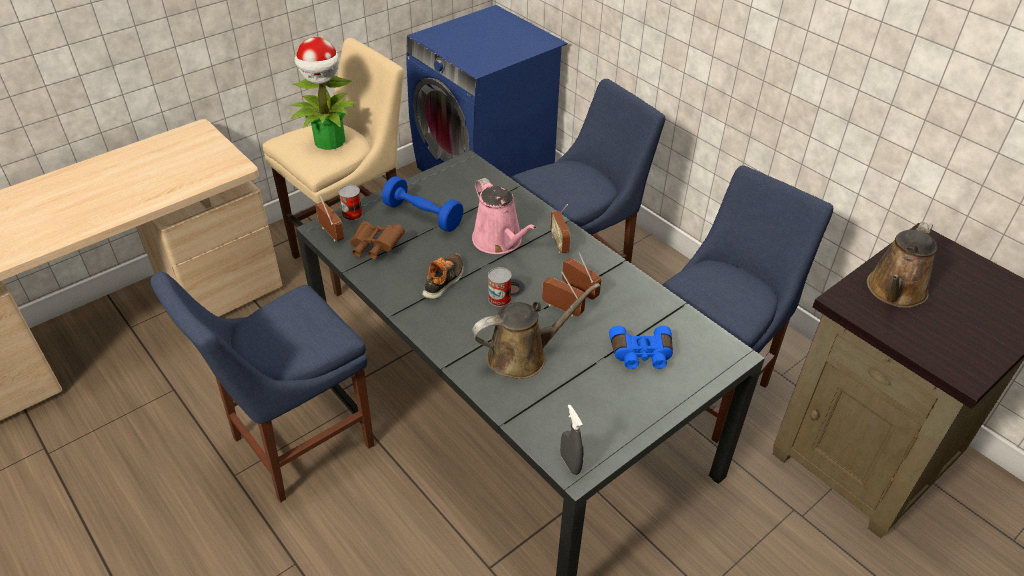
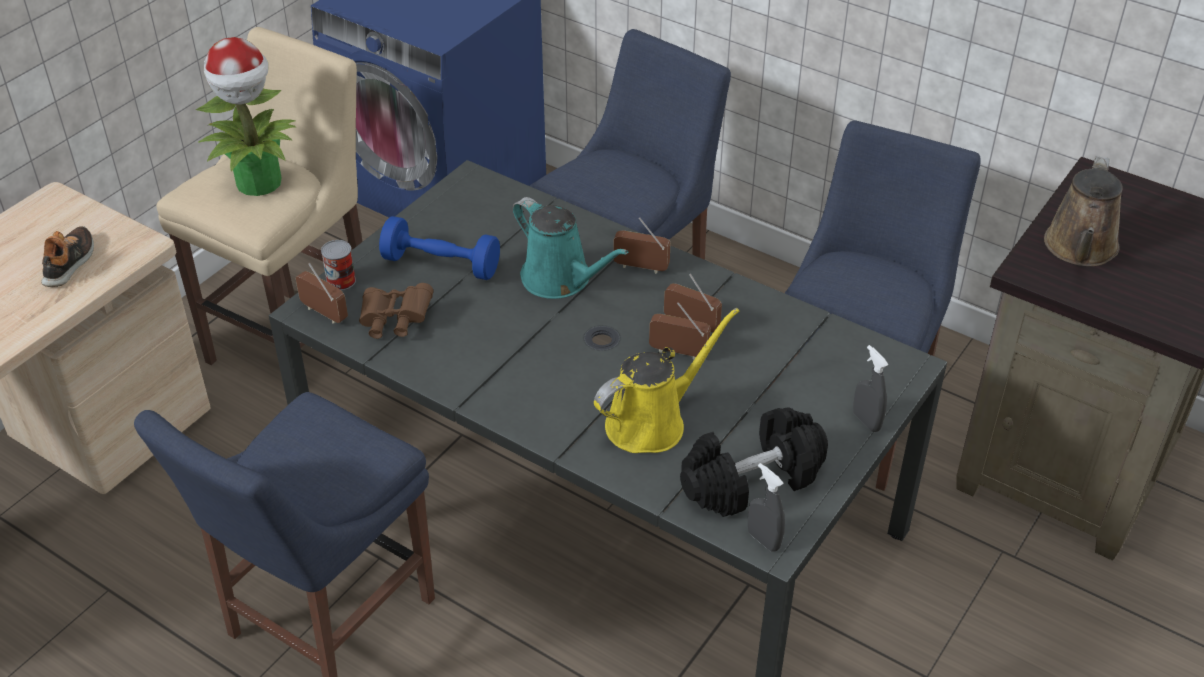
camera: 15 degrees left, 0 degrees up
(444, 281) = (509, 347): shoe -> shoe (70, 263)
(499, 298) = (592, 355): can -> none
(500, 241) = (561, 279): pink watering can -> turquoise watering can
(522, 355) = (652, 422): brown watering can -> yellow watering can
(559, 244) = (641, 267): radio -> radio turned 135 degrees clockwise
(579, 415) = (752, 480): none -> black dumbbell
(641, 355) = (799, 390): blue binoculars -> none
(684, 390) = (866, 421): none -> grey spray bottle

